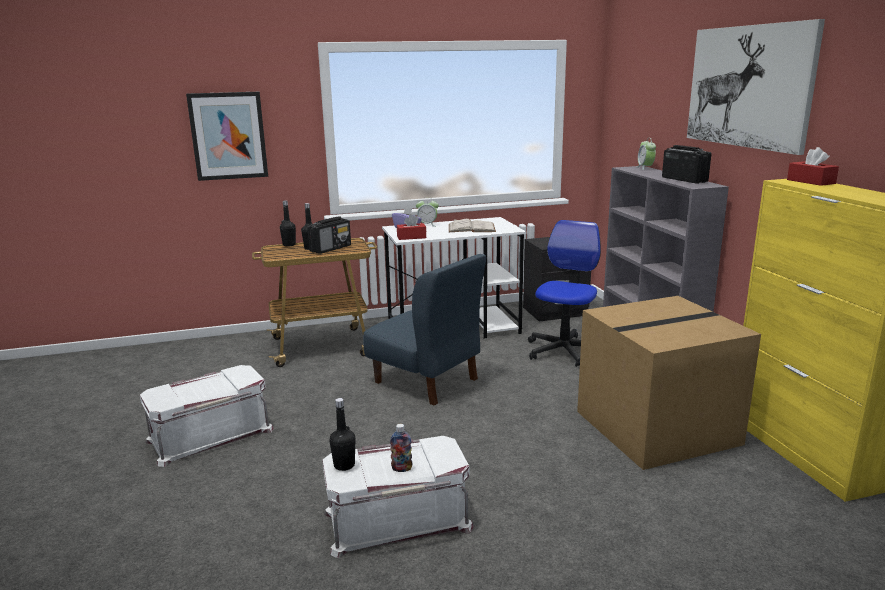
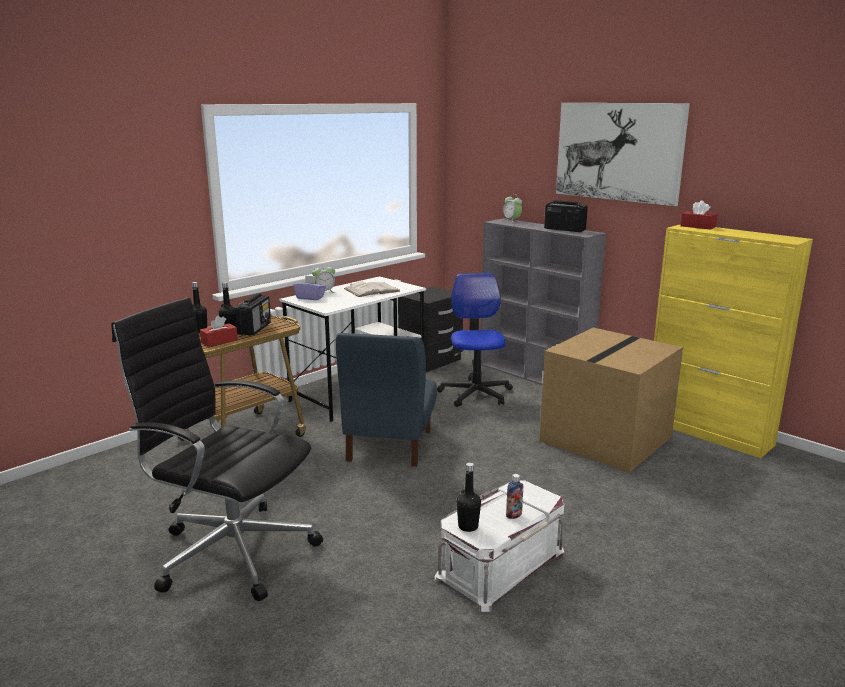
camera: 30 degrees left, 0 degrees up
(210, 434) = (231, 550): white storage box -> black office chair
(228, 136) = (109, 213): picture -> none
(411, 237) = (331, 306): red tissue box -> red tissue box (219, 341)
(426, 381) = (389, 445): blue chair -> blue chair turned 90 degrees clockwise

